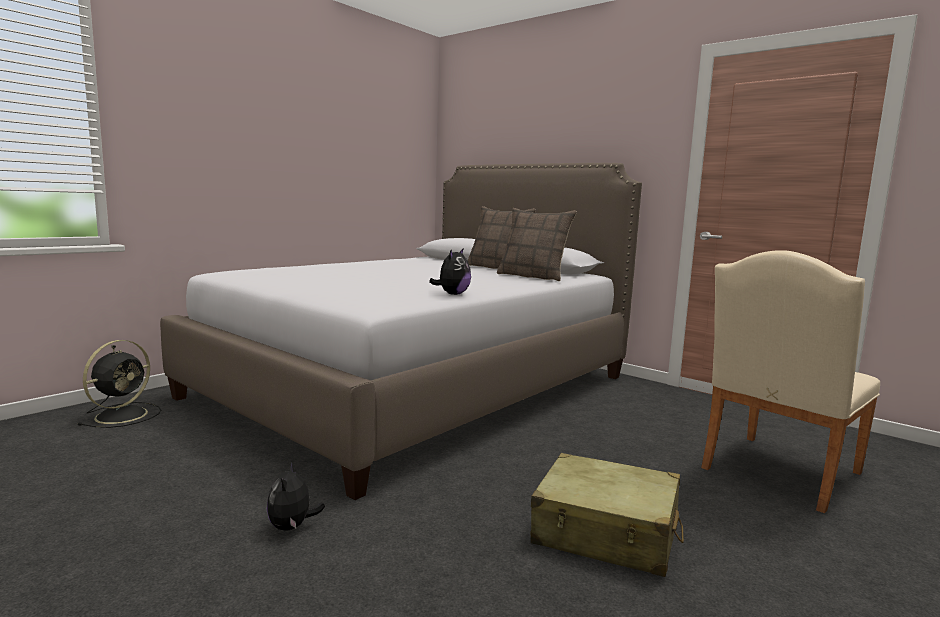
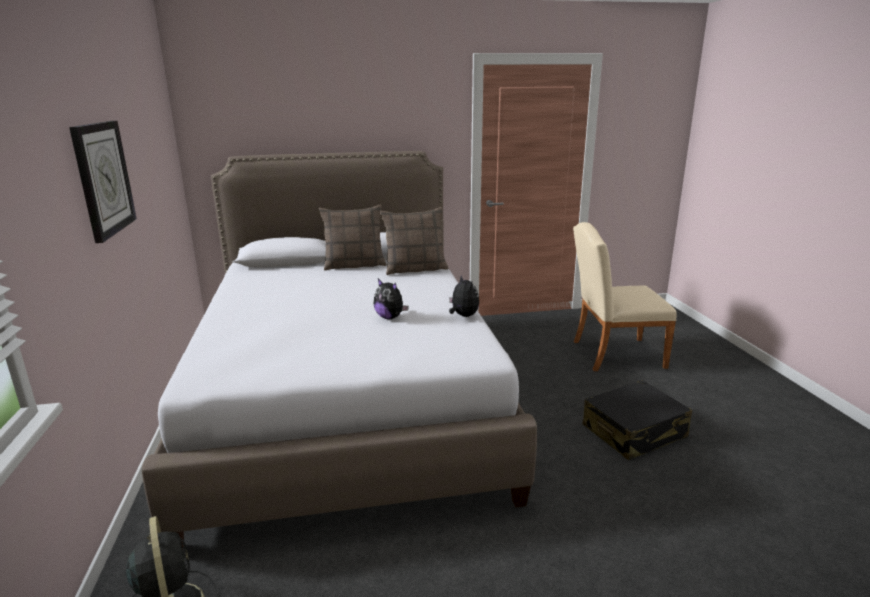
camera: 50 degrees left, 10 degrees up
(277, 141) = (103, 178): none -> wall clock
(292, 527) = (542, 548): plush toy -> plush toy (390, 317)
(606, 533) = (634, 432): beige suitcase -> black suitcase
(776, 473) = (611, 354): beige chair -> beige chair turned 90 degrees clockwise

